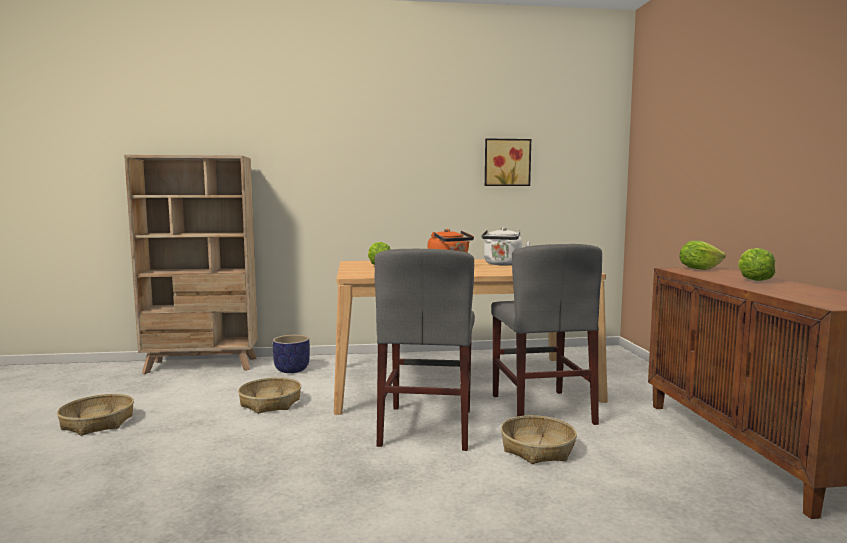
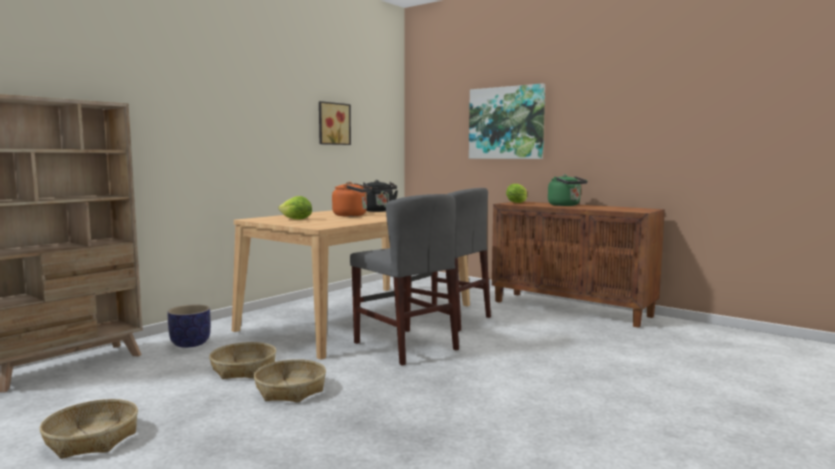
camera: 45 degrees left, 0 degrees up
(502, 264) = (378, 211): white kettle -> black kettle
(537, 449) = (490, 337): basket -> basket (290, 390)
(719, 150) = (506, 123): none -> picture
(753, 280) = (565, 205): lettuce -> green kettle

